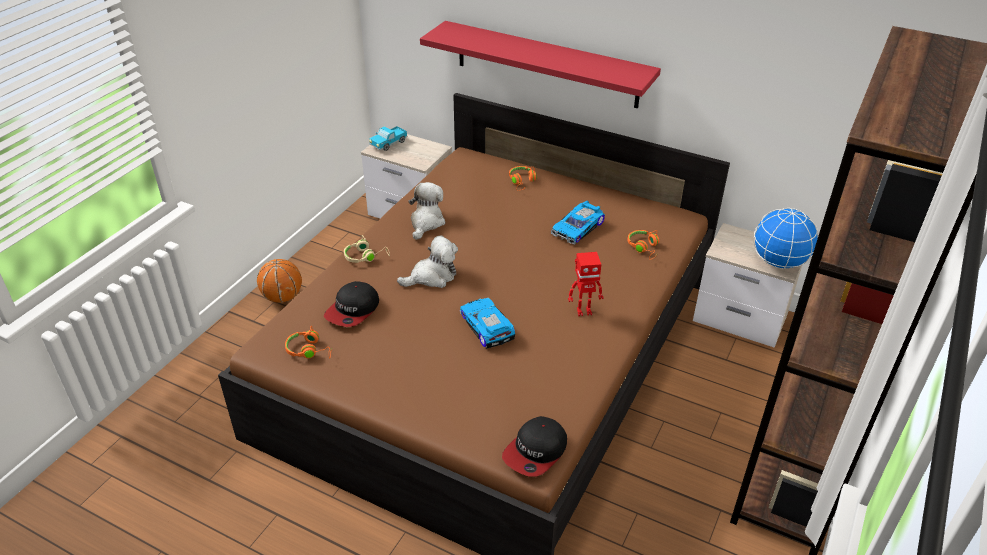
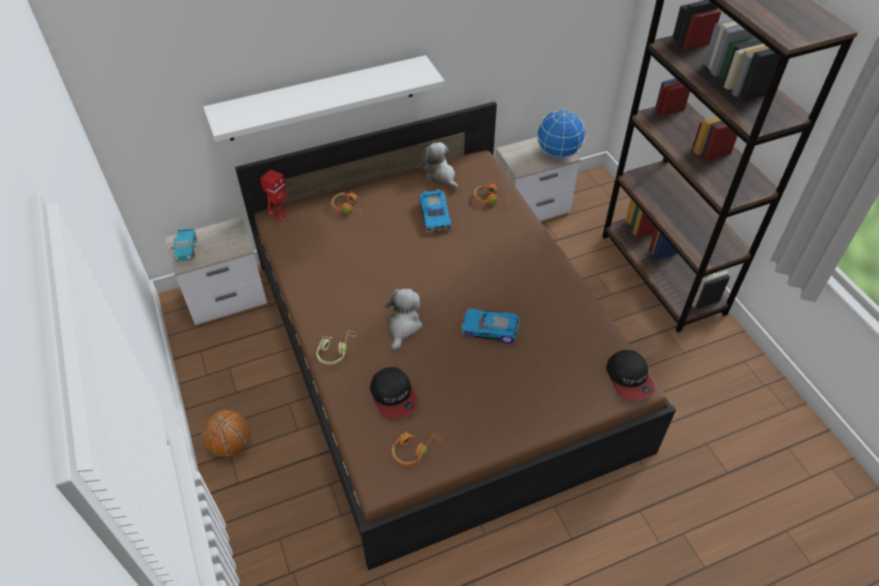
camera: 50 degrees left, 10 degrees up
(426, 222) = (334, 290): plush toy -> plush toy (440, 176)
(546, 64) = (321, 98): red shelf -> white shelf
(583, 311) = (522, 270): toy robot -> toy robot (280, 216)

